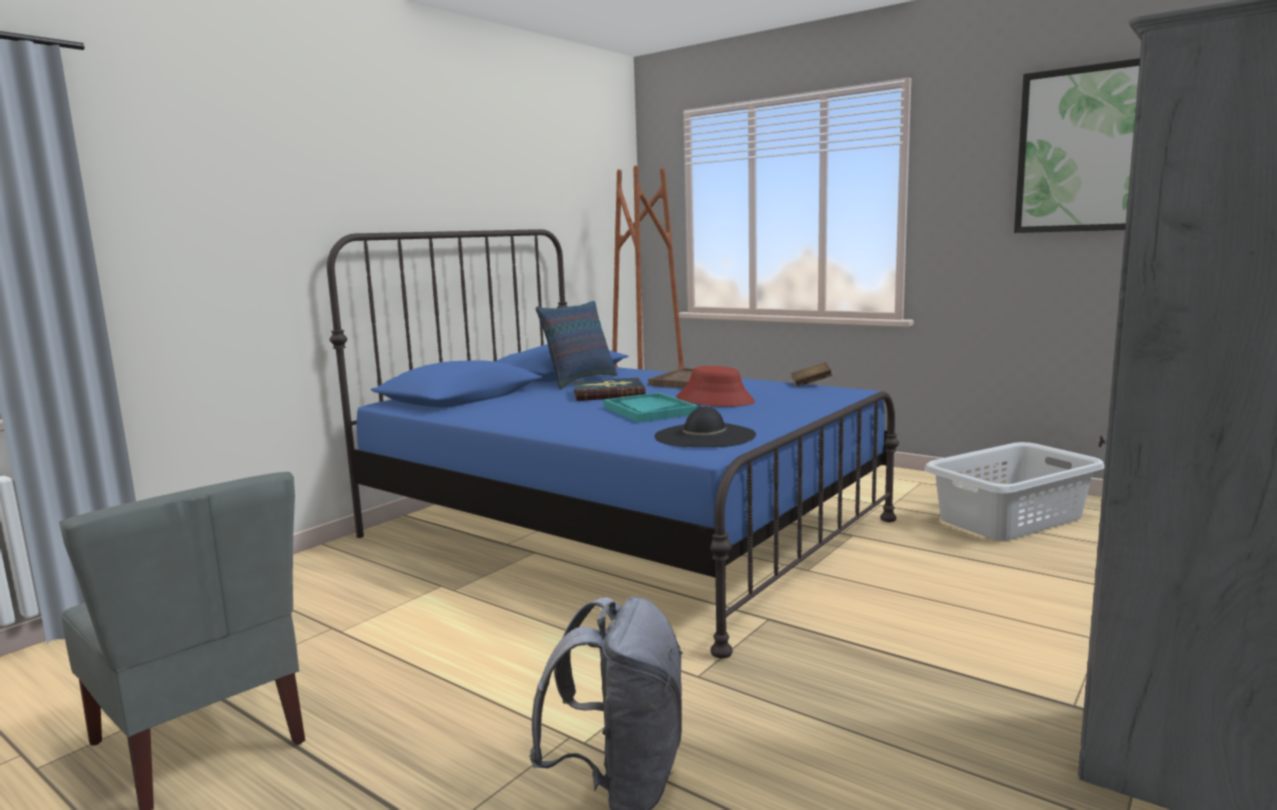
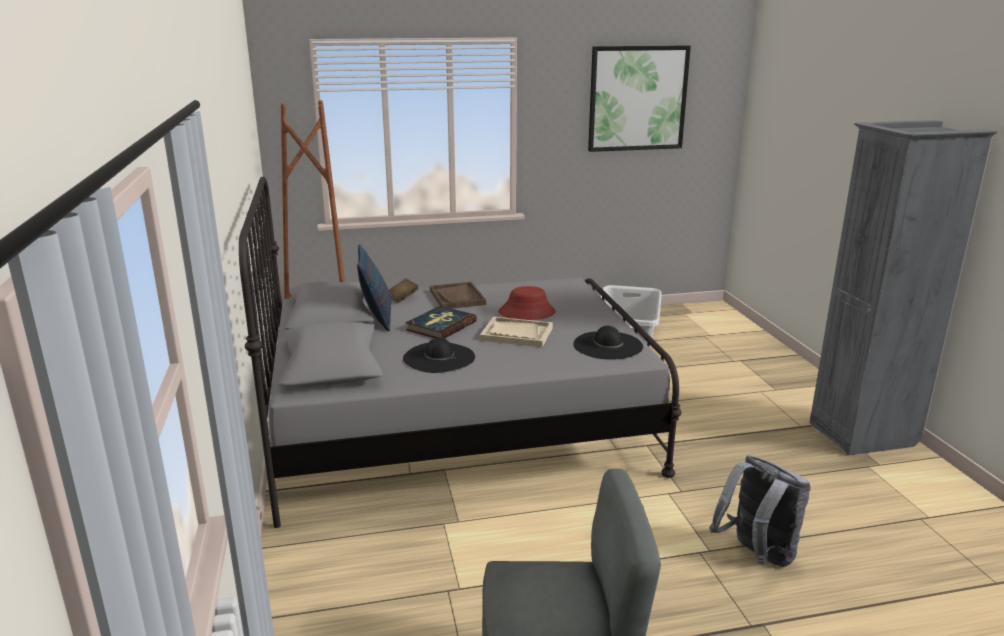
camera: 50 degrees left, 10 degrees up
(534, 409) = (439, 357): none -> black hat
(622, 528) = (457, 426): blue bed -> grey bed
(649, 410) = (516, 334): turquoise tray -> beige tray
(811, 384) = (536, 281): brown book -> brown book (402, 298)

